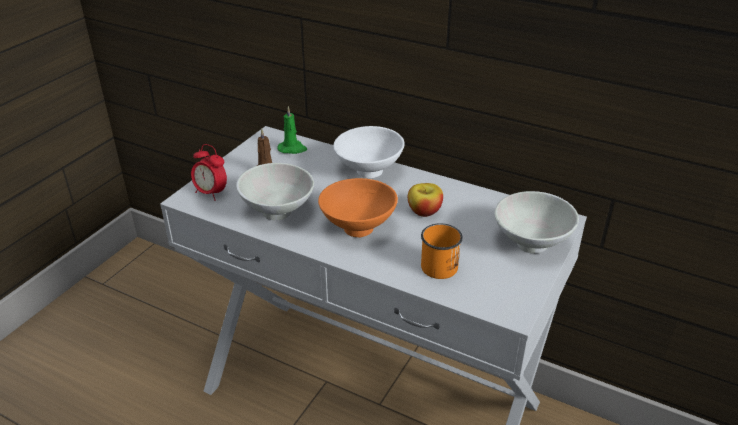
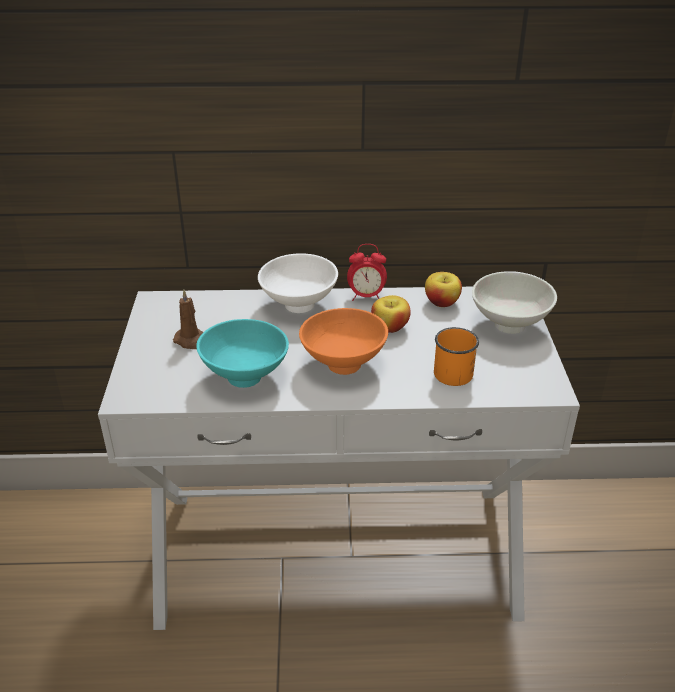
camera: 30 degrees left, 0 degrees up
(211, 193) = (149, 382): alarm clock -> alarm clock (366, 297)
(278, 211) = (245, 375): white bowl -> turquoise bowl
(292, 149) = (195, 306): green candle -> none
(489, 205) = (441, 302): none -> apple

